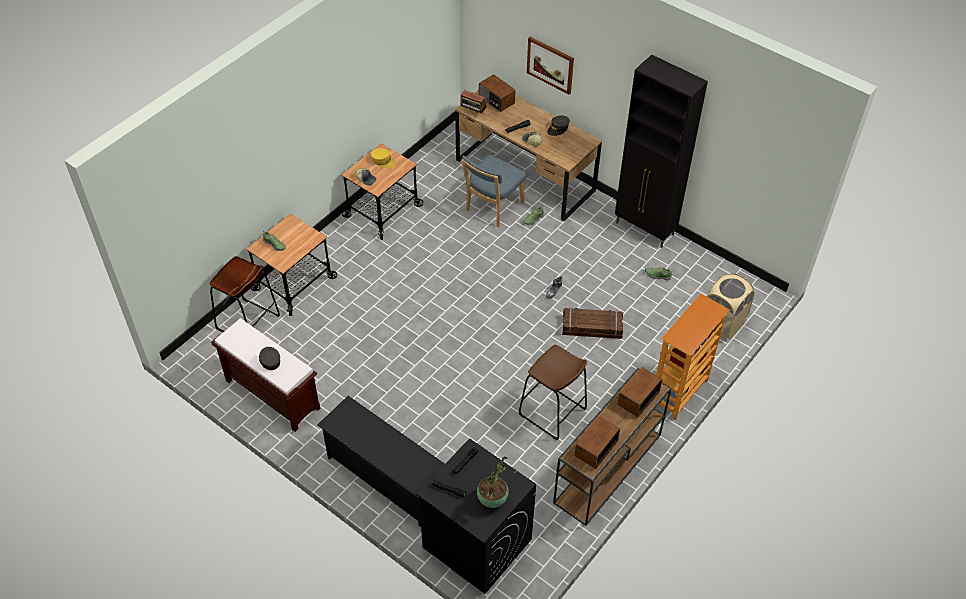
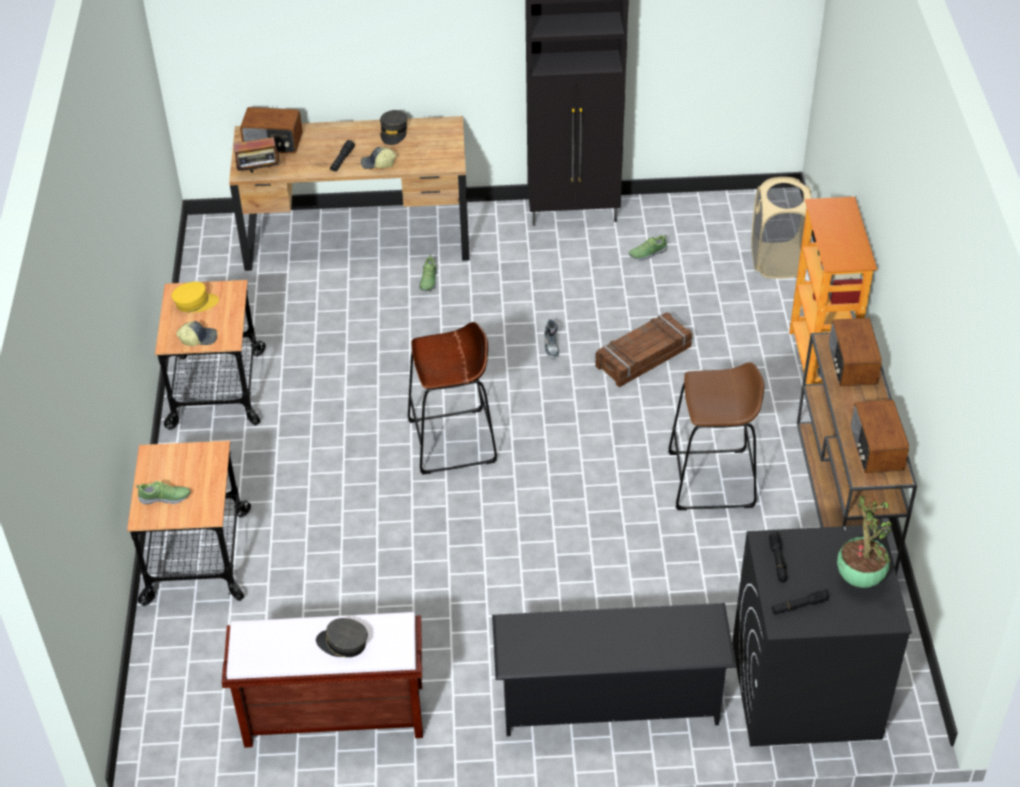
camera: 40 degrees left, 5 degrees down
(248, 322) = (187, 651): brown stool -> brown stool (452, 441)
(492, 208) = (361, 298): blue chair -> none
(550, 65) = (345, 41): picture -> none

